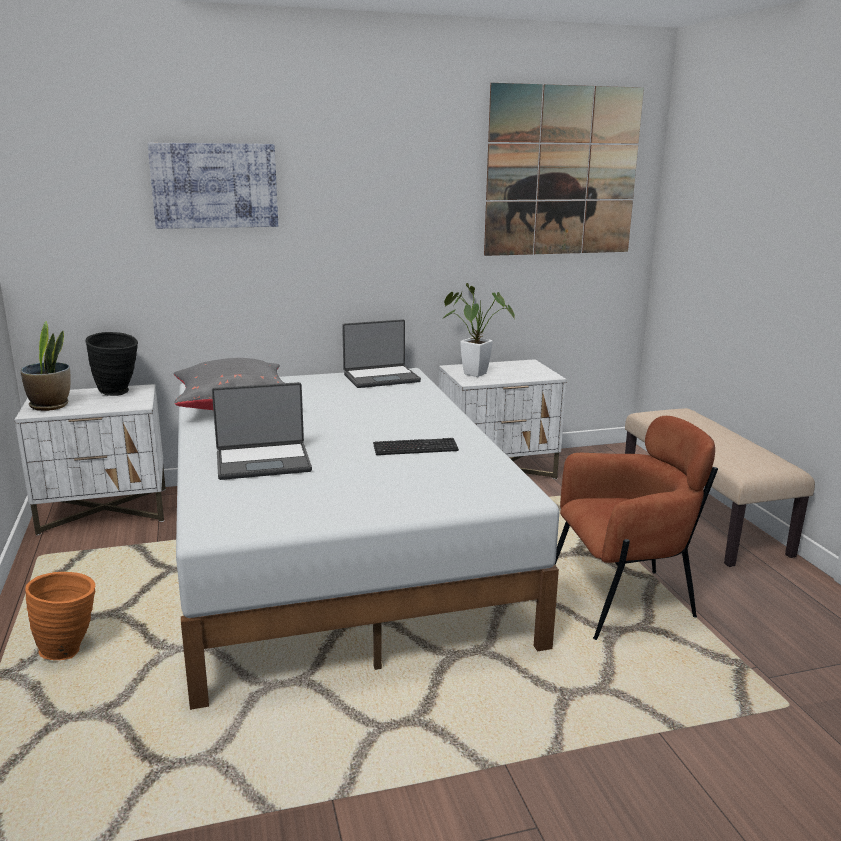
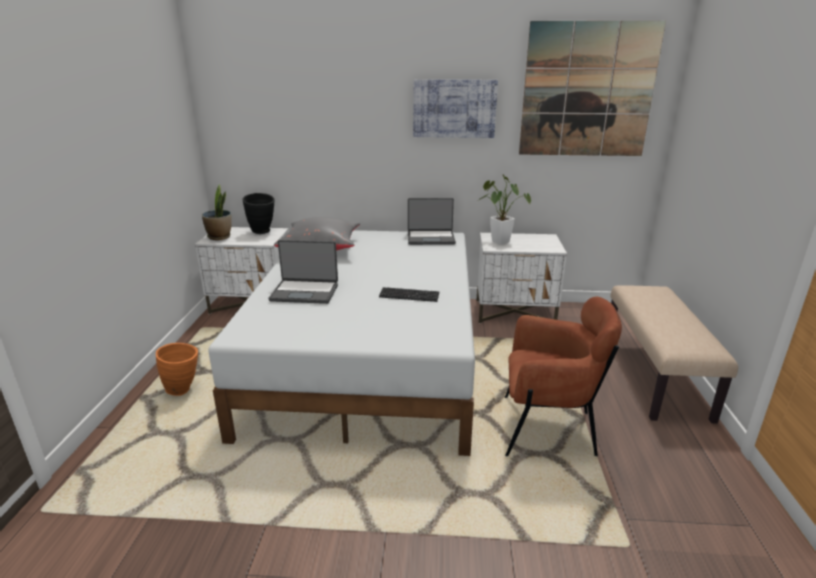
camera: 20 degrees right, 5 degrees up
(215, 185) = (327, 99): picture -> picture (454, 108)

